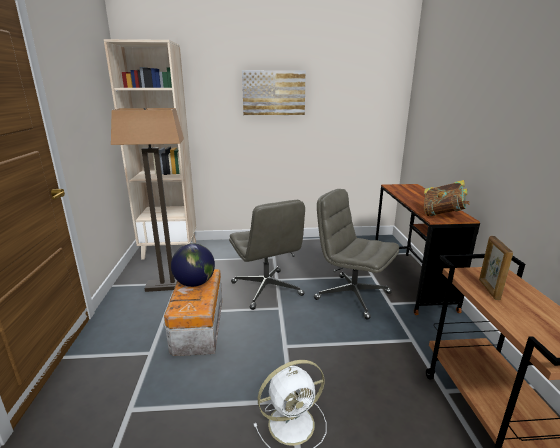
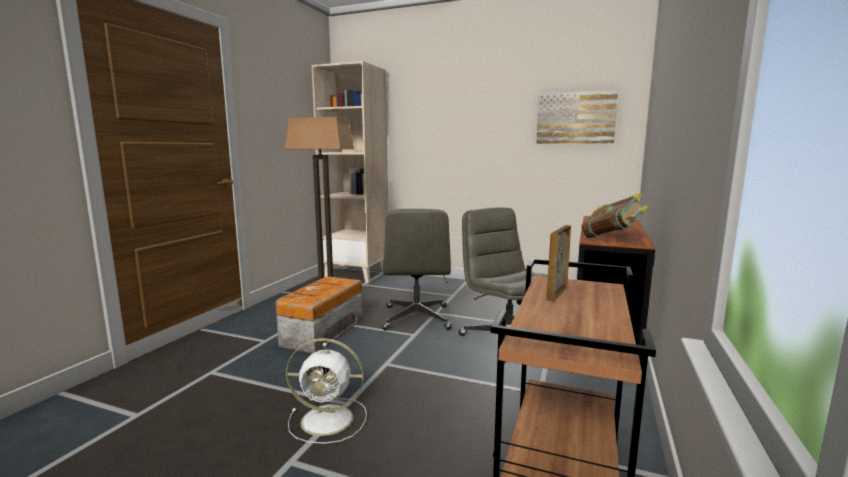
camera: 25 degrees right, 10 degrees down
(195, 283) = (325, 285): globe -> none
(273, 93) = (475, 113): picture -> picture (575, 118)

